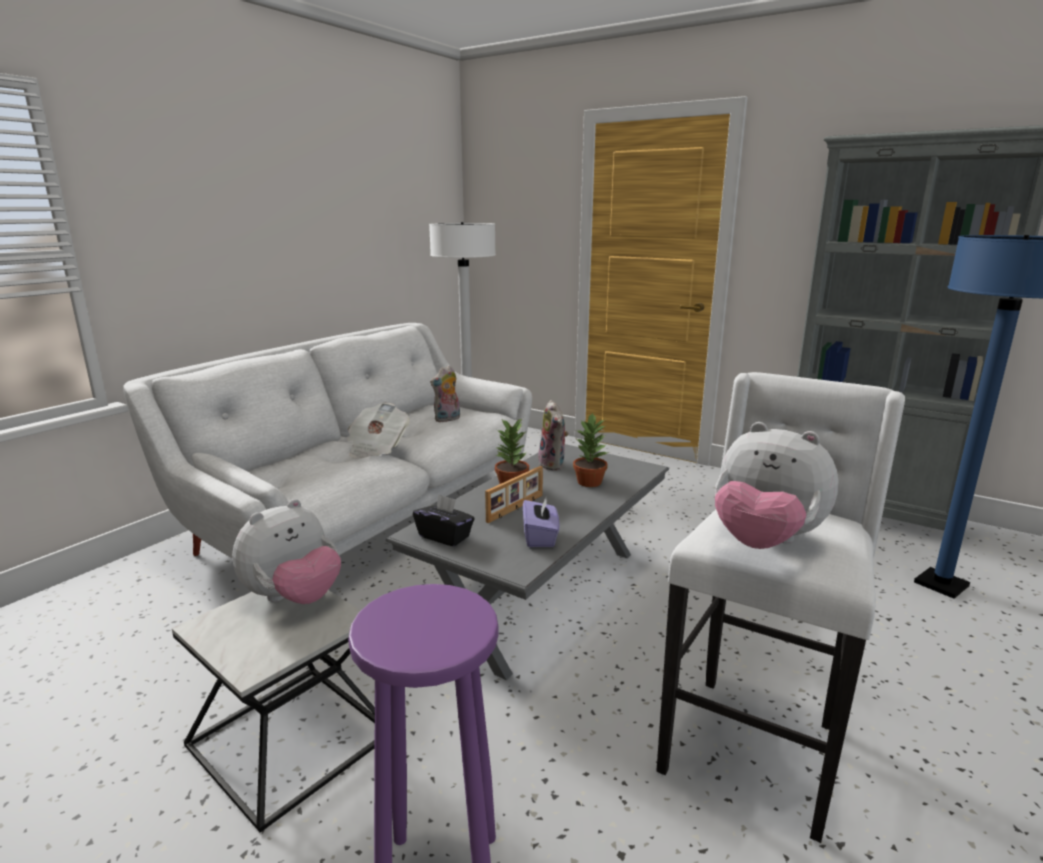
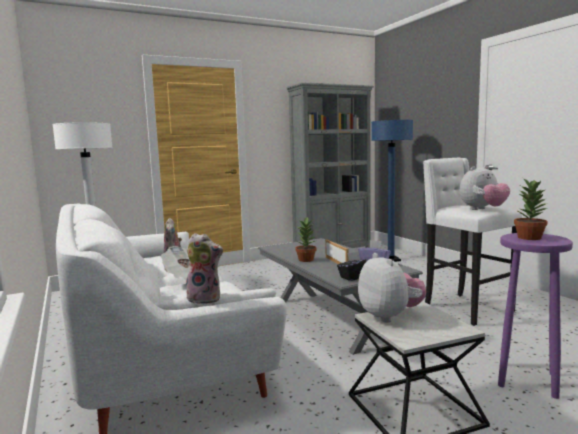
camera: 60 degrees left, 10 degrees down
(554, 464) = (290, 251): plush toy -> plush toy (206, 298)
(590, 482) = (322, 249): potted plant -> potted plant (529, 237)

